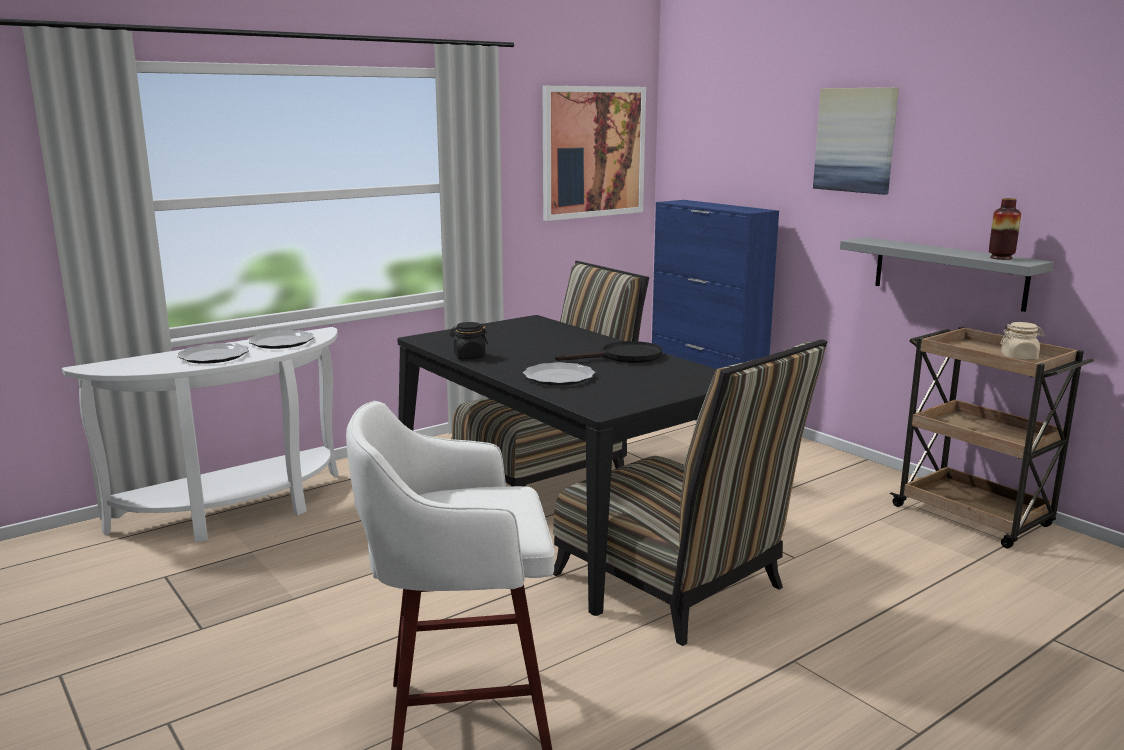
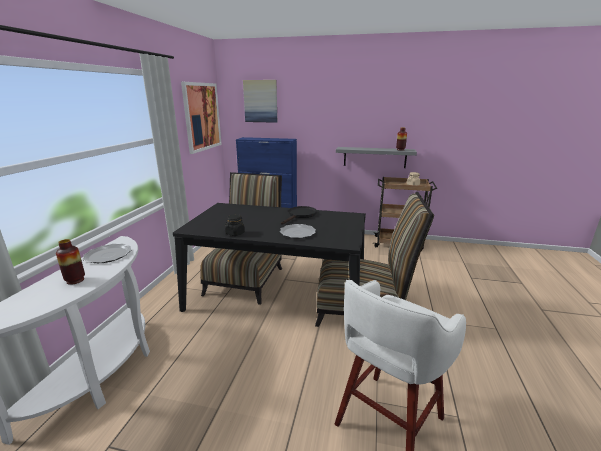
camera: 40 degrees left, 5 degrees up
(213, 356) = (75, 280): plate -> vase
(855, 140) = (330, 107): picture -> picture (260, 101)

